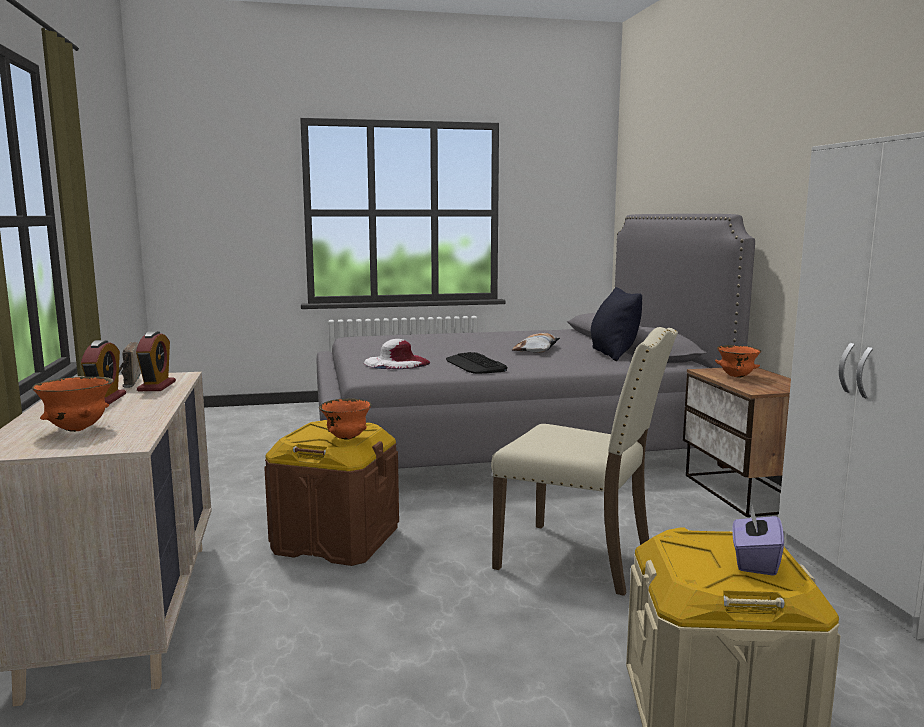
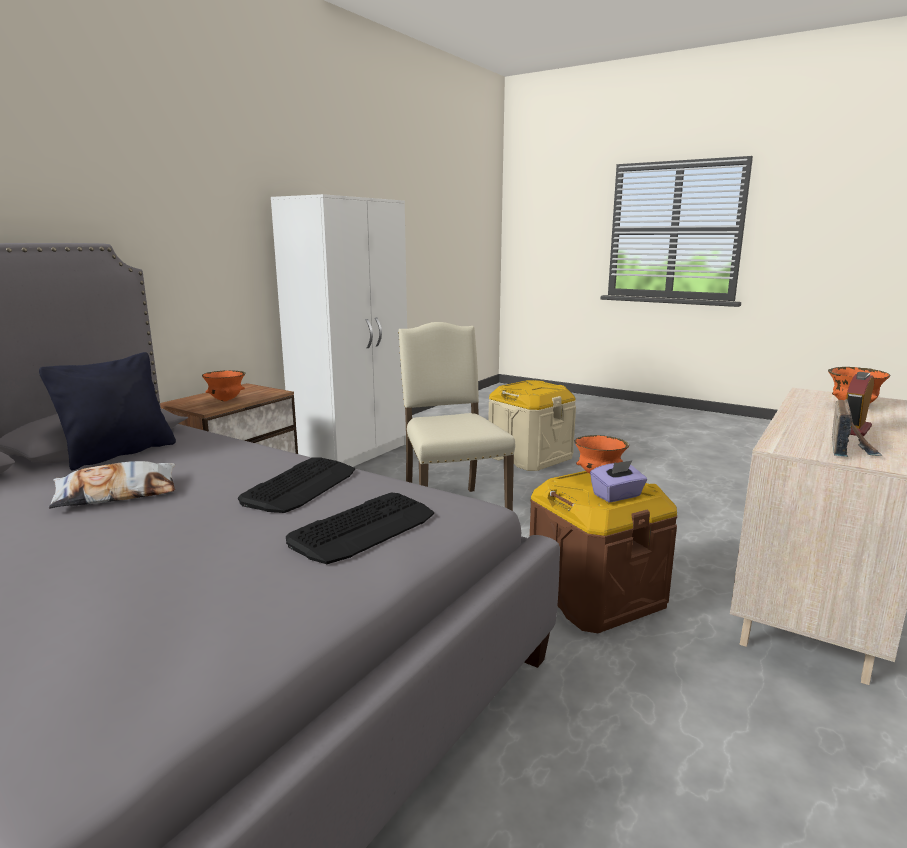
camera: 135 degrees left, 5 degrees up
(156, 386) = (804, 435): alarm clock -> none
(397, 362) = (364, 528): white hat -> keyboard
(754, 561) = (527, 385): purple tissue box -> purple tissue box (617, 496)

